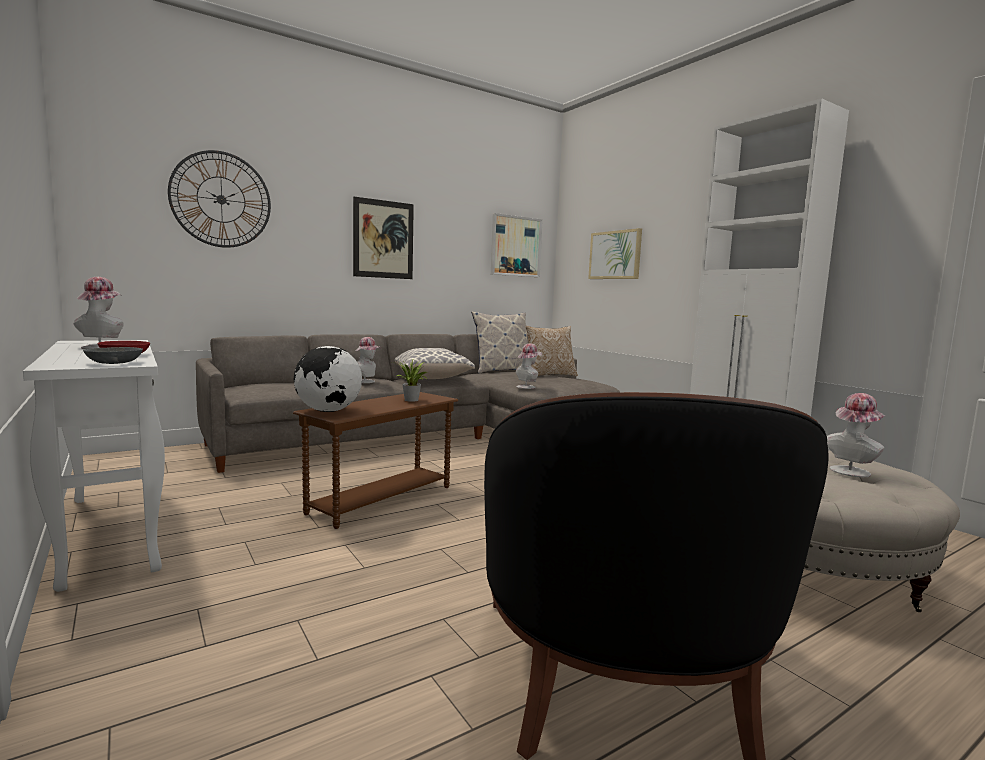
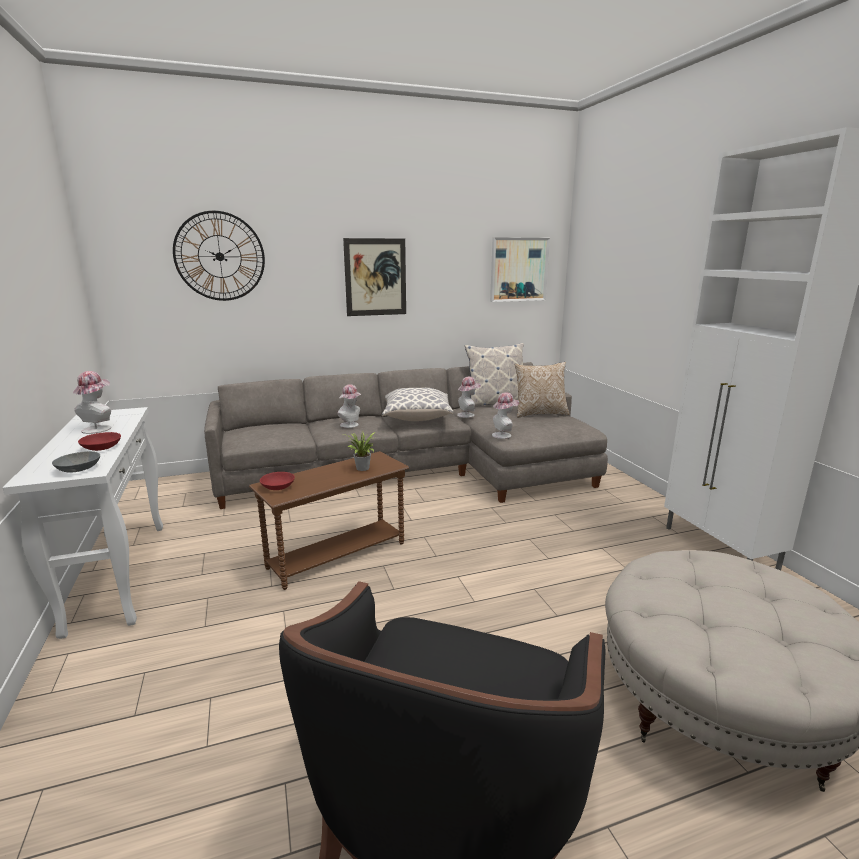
camera: 15 degrees right, 10 degrees up
(328, 411) = (277, 487): globe -> red bowl
(615, 255) = (621, 282): picture -> none
(851, 470) = (773, 623): hat -> hat (468, 414)

